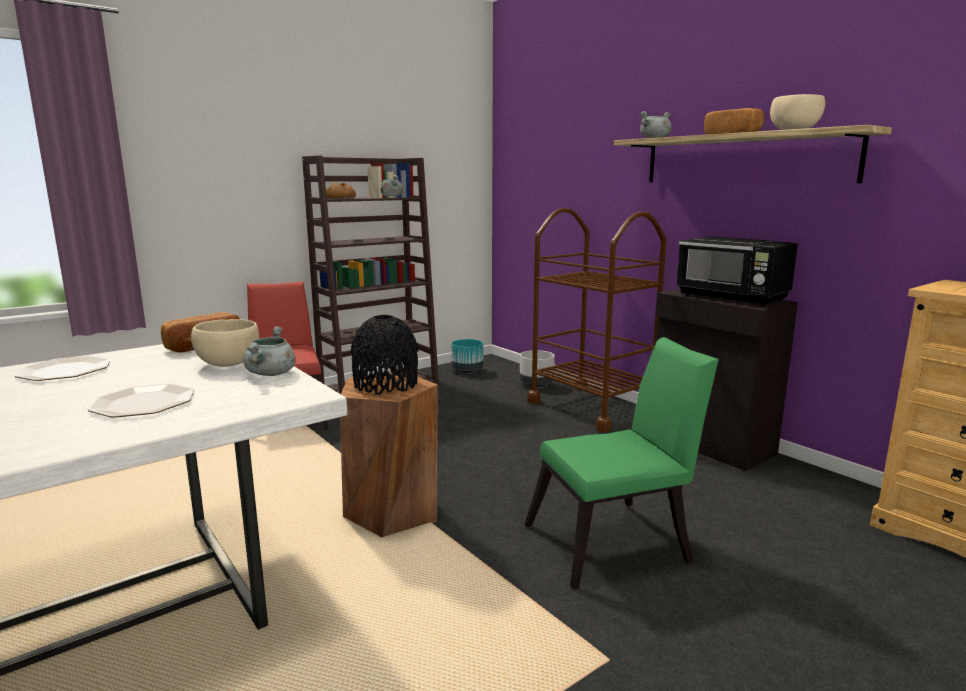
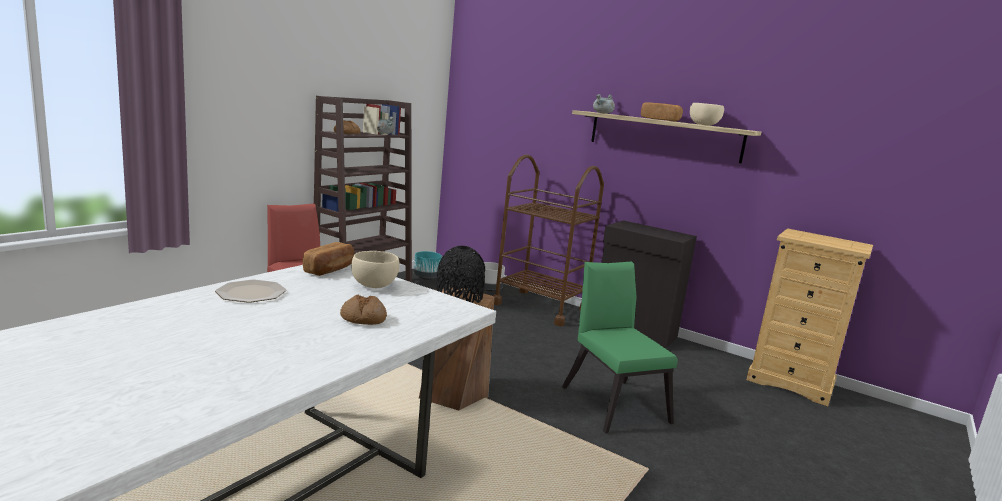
camera: 20 degrees left, 0 degrees up
(142, 403) = (363, 318): plate -> bread
(271, 374) = (420, 293): grey cooking pot -> none
(616, 542) = (612, 401): green chair -> green chair turned 75 degrees counterclockwise
(732, 297) = (656, 231): black microwave -> none

